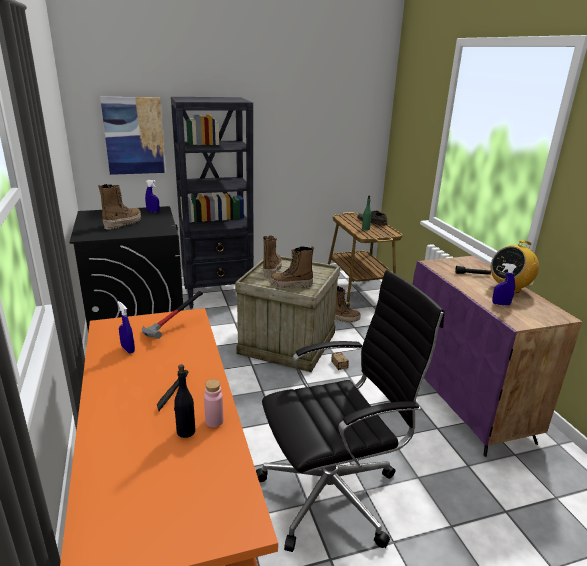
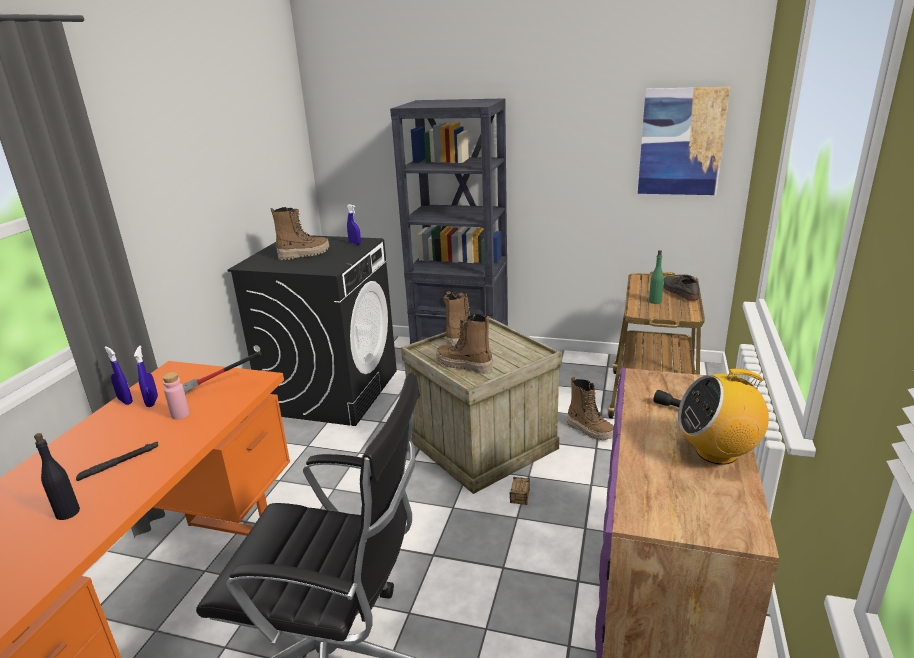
camera: 35 degrees right, 0 degrees up
(134, 136) = (377, 149): picture -> picture (681, 142)
(214, 421) = (103, 512): pink bottle -> pink bottle (180, 414)
(501, 304) = (655, 476): blue spray bottle -> blue spray bottle (125, 401)

